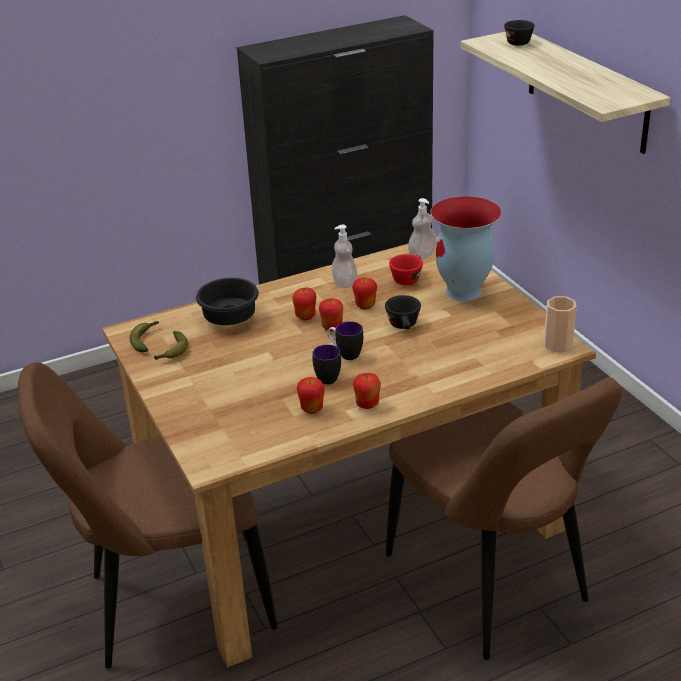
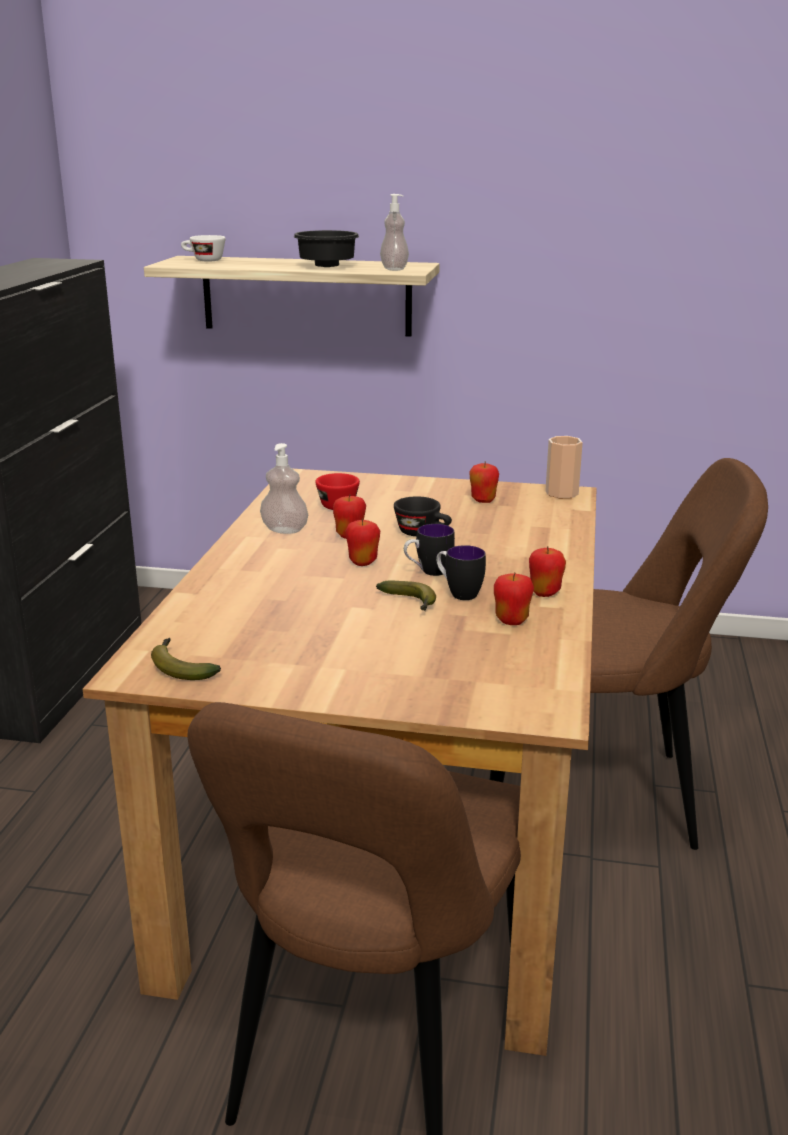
camera: 55 degrees left, 10 degrees down
(172, 352) = (245, 659): banana -> banana (410, 603)
(227, 319) = (234, 605): black bowl -> black bowl (325, 267)
(305, 316) = (314, 566): apple -> apple (483, 500)
(422, 255) = (304, 486): soap dispenser -> soap dispenser (394, 269)
(464, 292) = (408, 494): vase -> none
(515, 42) = (203, 260): black cup -> white cup

